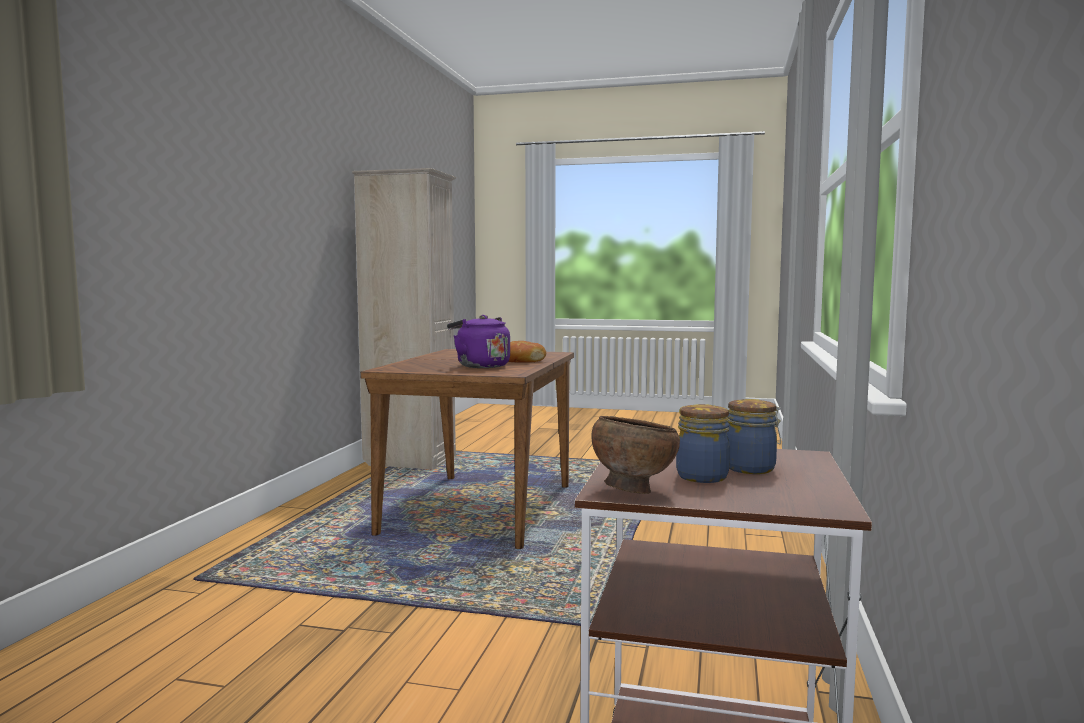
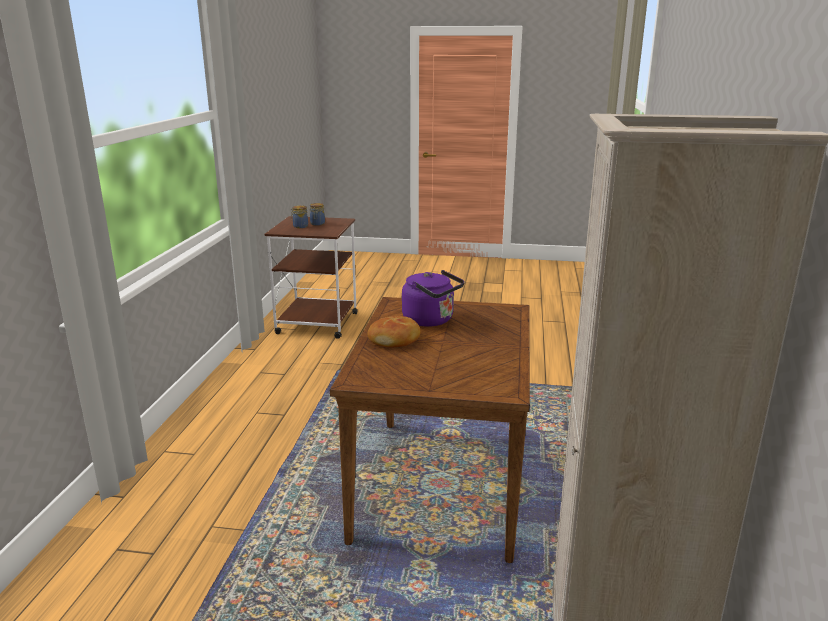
camera: 175 degrees right, 15 degrees up
(632, 491) = (339, 220): brown bowl -> none

